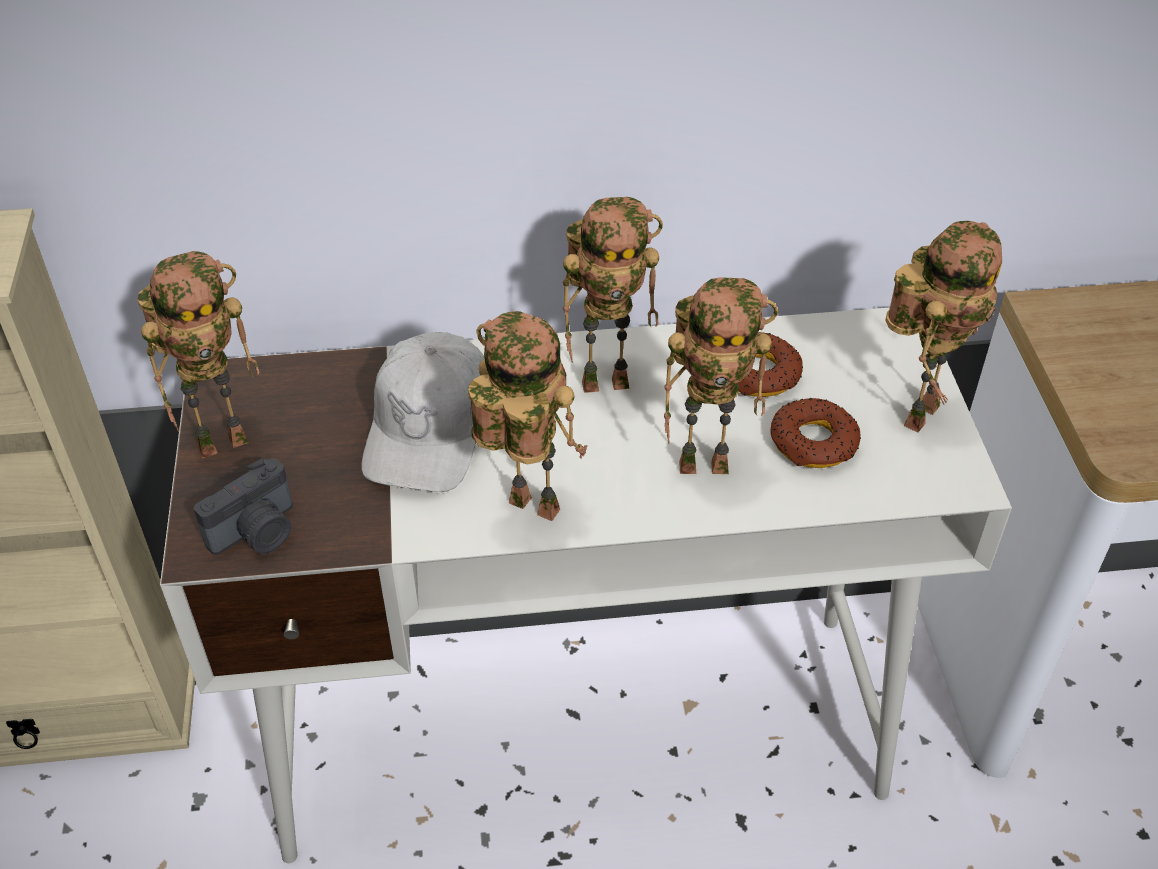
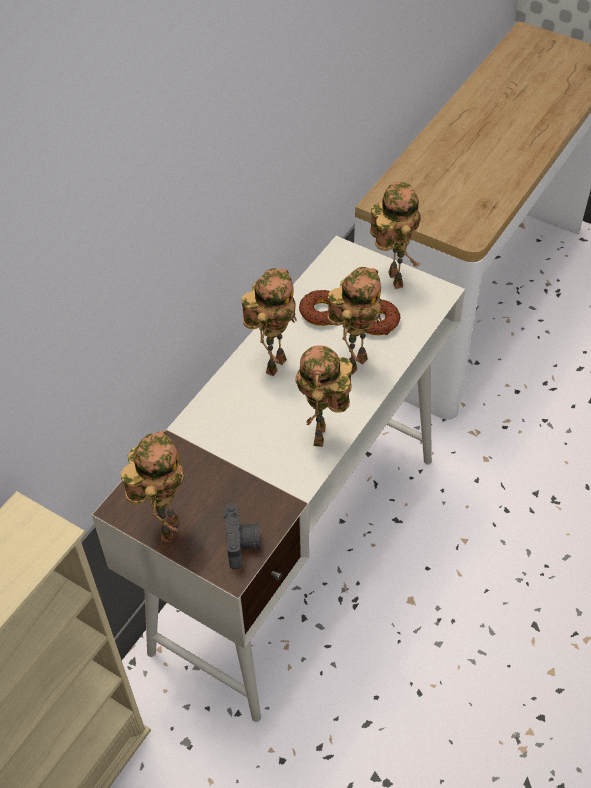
camera: 50 degrees left, 5 degrees up
(430, 429) = (240, 443): white cap -> none
(527, 509) = (322, 437): toy robot -> toy robot turned 60 degrees counterclockwise

